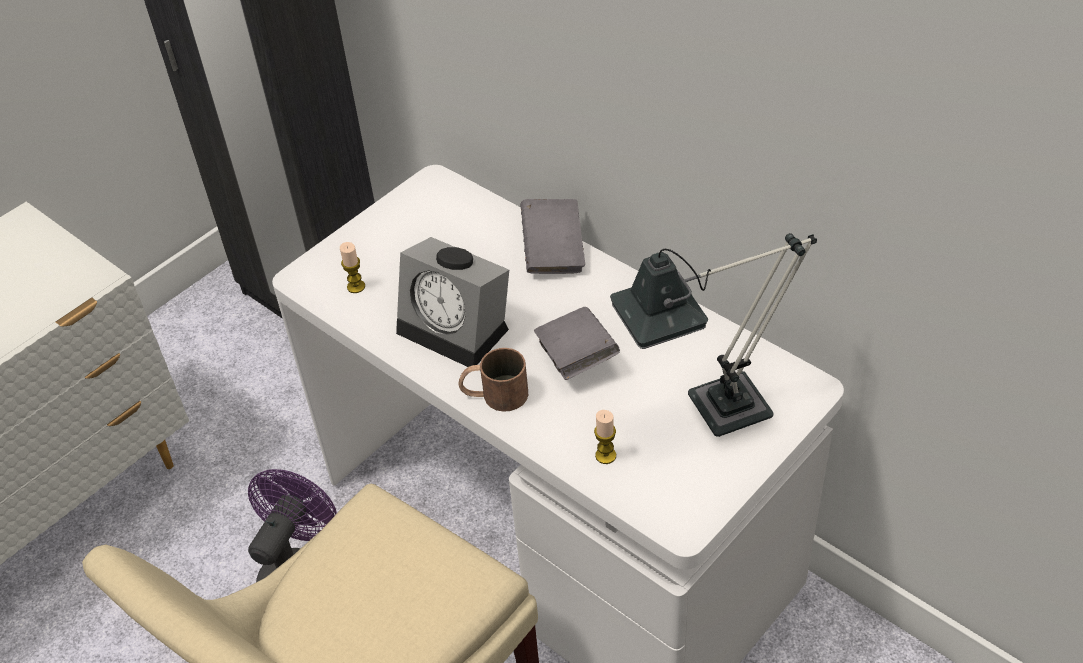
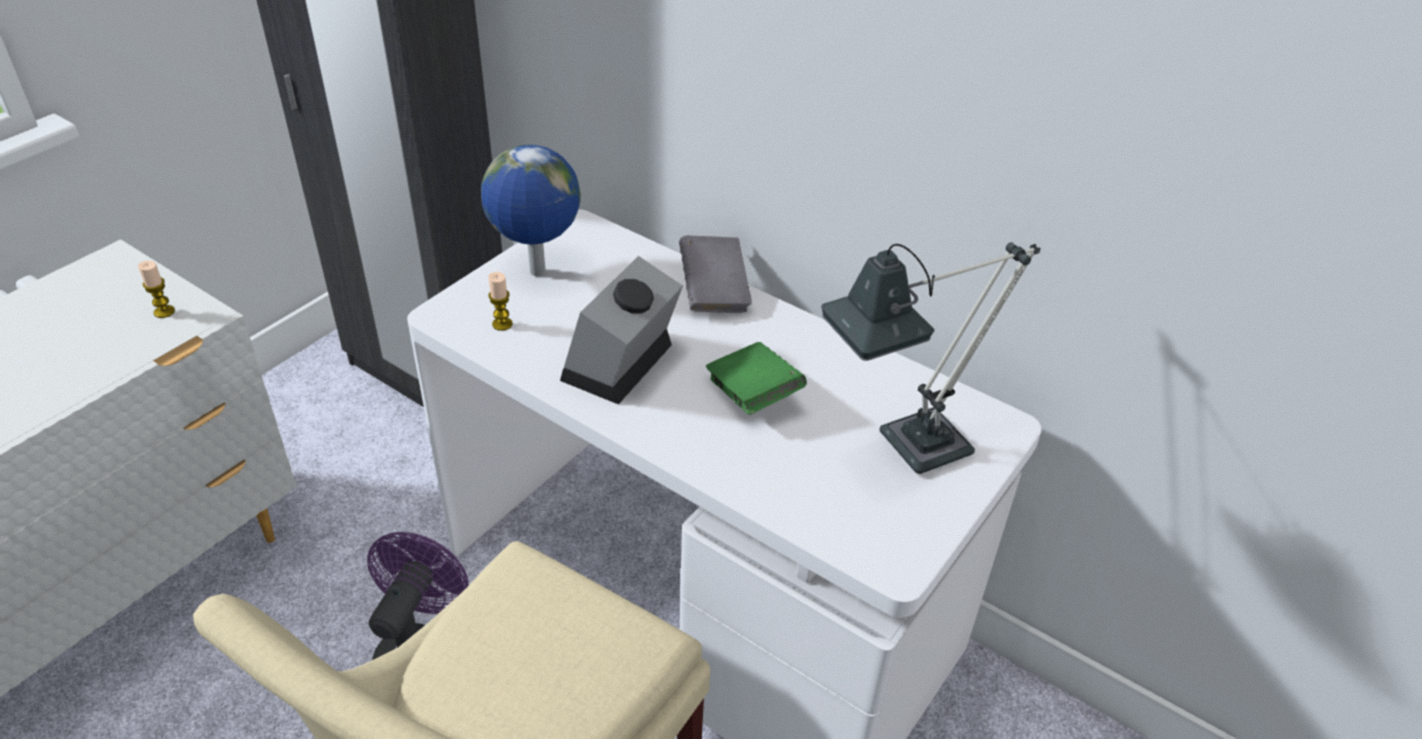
camera: 10 degrees left, 5 degrees down
(391, 233) = (537, 273): none -> globe
(458, 329) = (620, 366): alarm clock -> alarm clock turned 90 degrees clockwise
(494, 395) = (667, 433): brown mug -> none
(576, 358) = (753, 395): grey book -> green book
(605, 455) = (799, 495): candle -> candle (164, 312)

